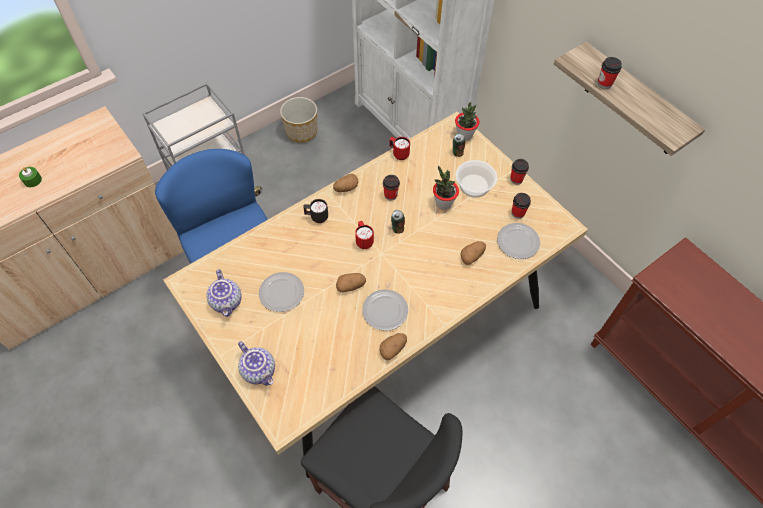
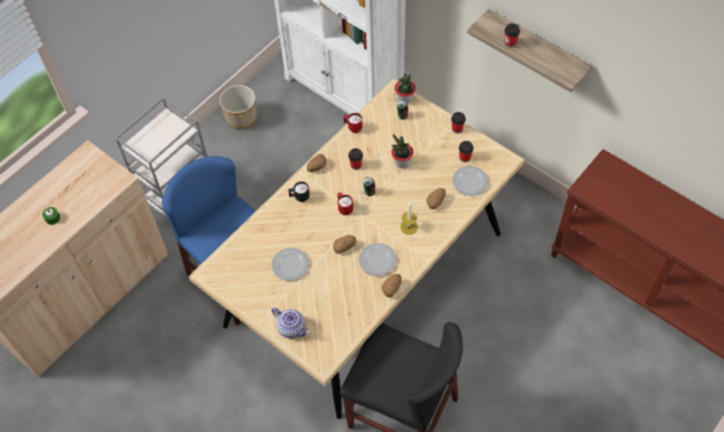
camera: 10 degrees left, 0 degrees up
(227, 302) = (248, 282): teapot -> none
(432, 279) = (409, 227): none -> candle
(474, 185) = (423, 141): bowl -> none

